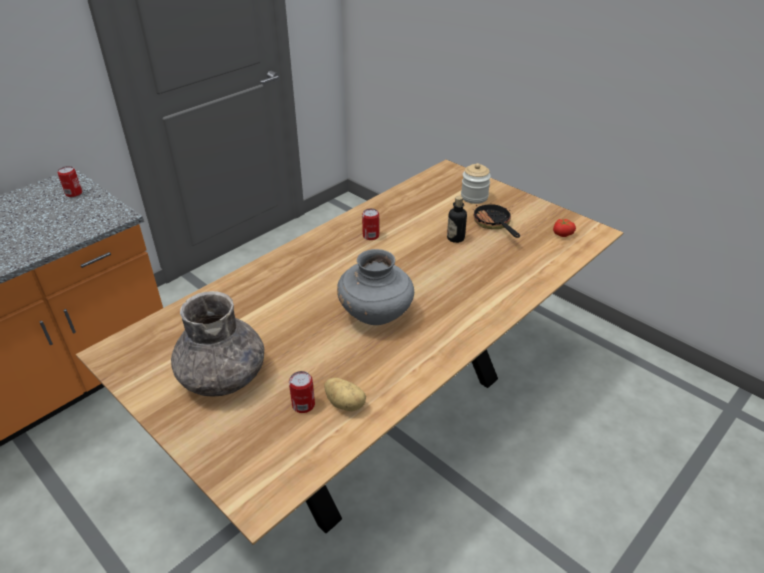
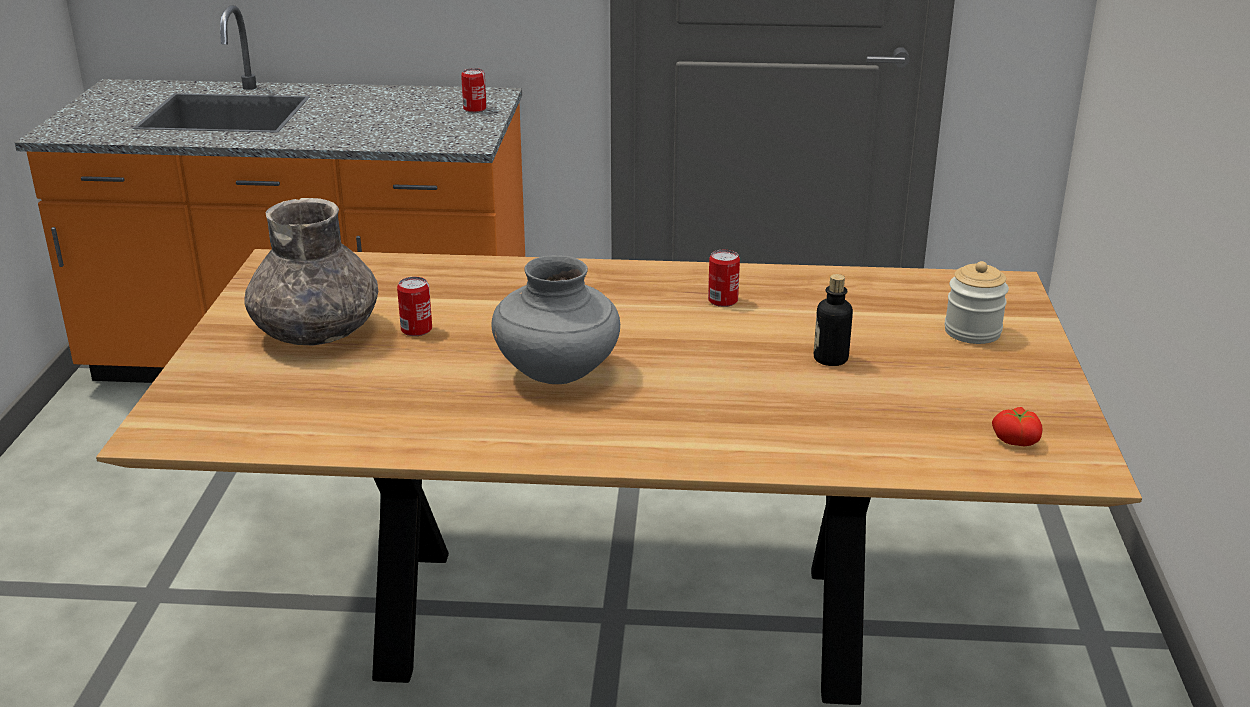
camera: 50 degrees right, 10 degrees down
(303, 405) = (328, 396): can -> can (416, 329)
(346, 403) = (363, 421): potato -> none
(494, 224) = (926, 374): frying pan -> none

